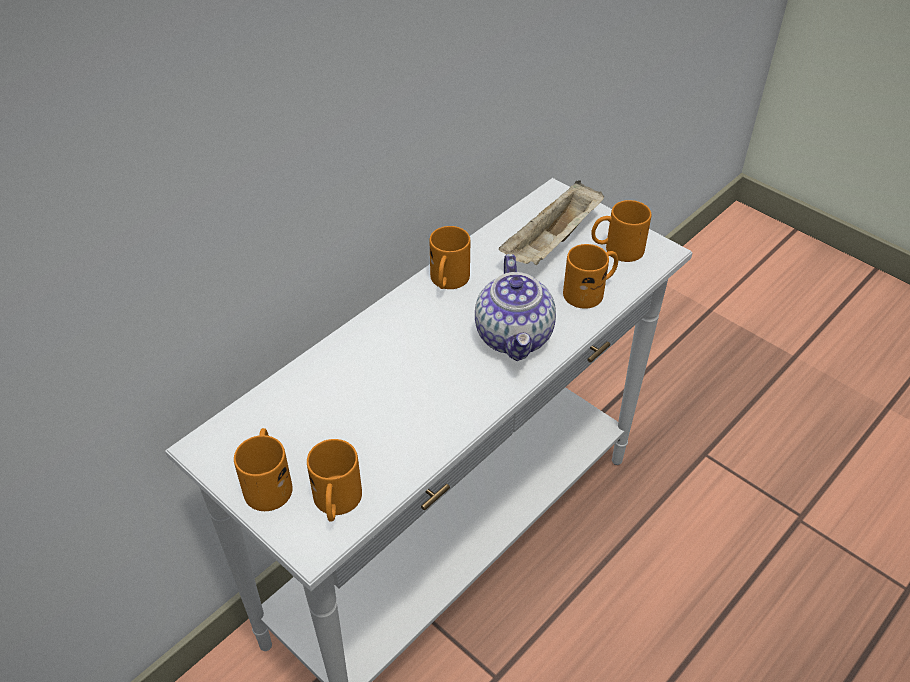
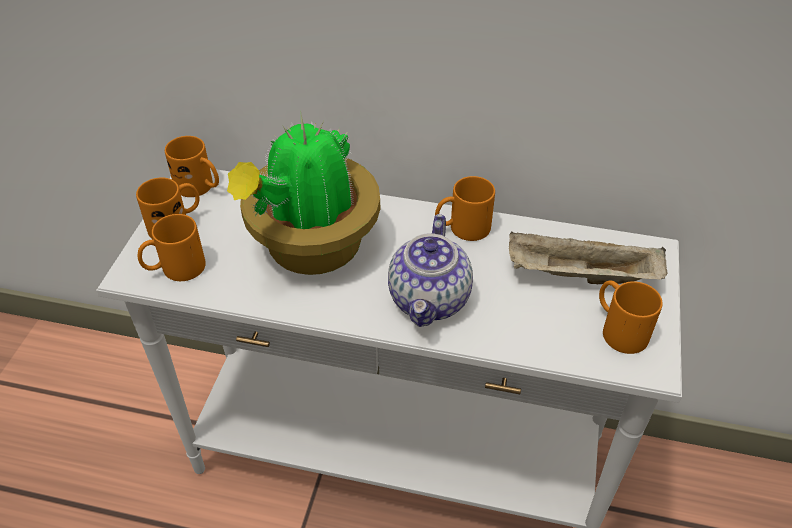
camera: 60 degrees right, 0 degrees up
(392, 388) = (312, 248): none -> potted plant
(515, 336) = (430, 300): teapot -> teapot turned 45 degrees counterclockwise
(590, 291) = (537, 331): orange mug -> orange mug (200, 187)

